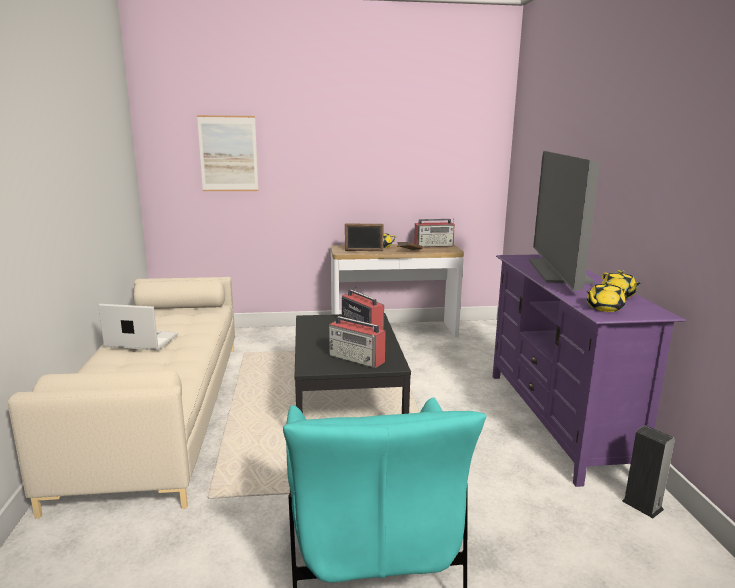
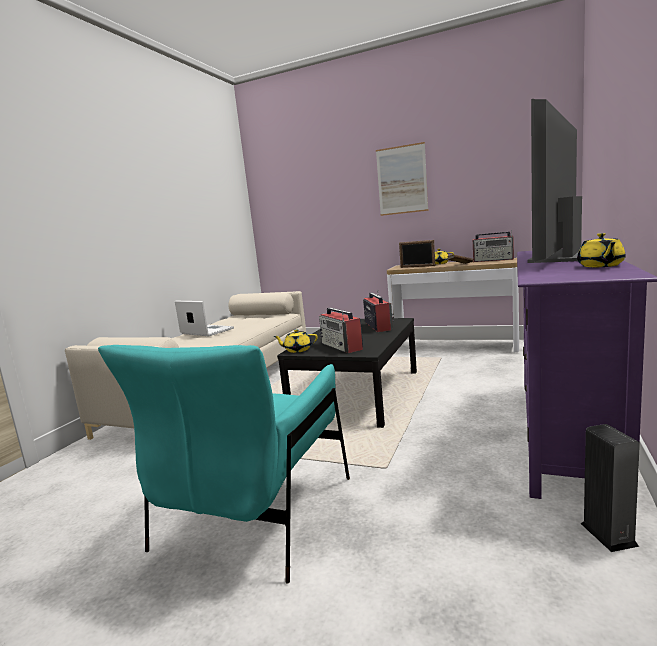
camera: 30 degrees right, 5 degrees down
(228, 154) = (311, 194): picture -> picture (402, 180)
(603, 308) = (554, 275): yellow teapot -> yellow teapot (297, 350)

